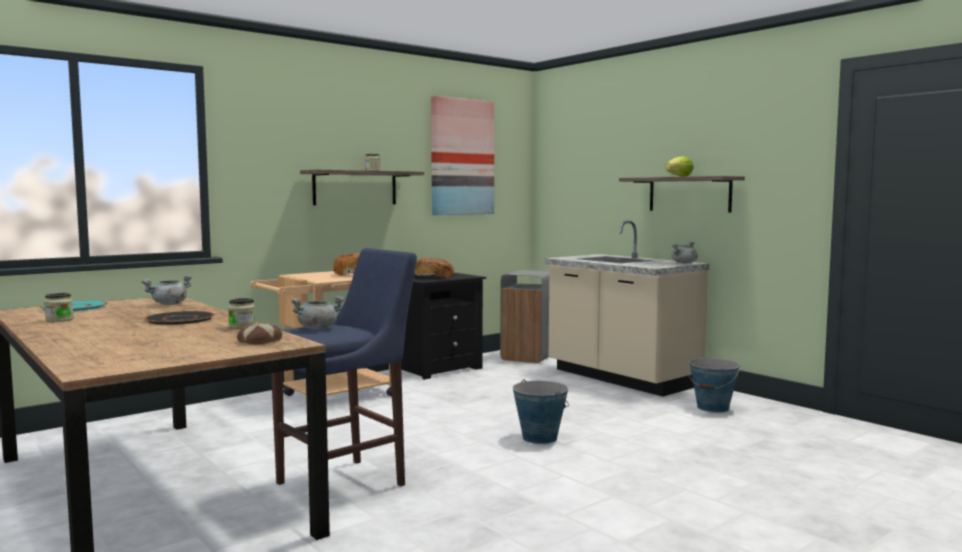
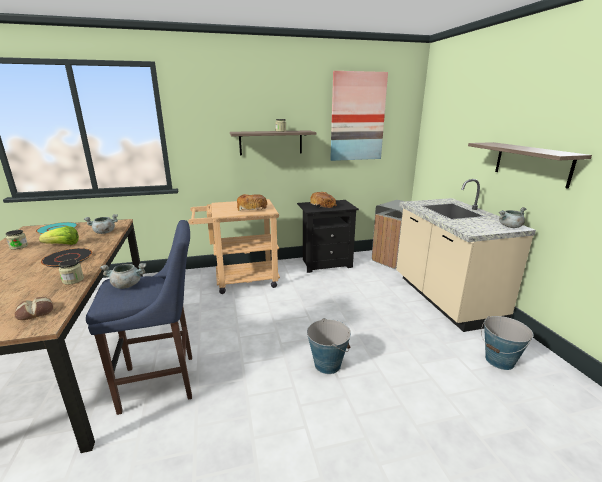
camera: 25 degrees right, 15 degrees up
(679, 176) = (521, 148): lettuce -> lettuce (63, 245)

